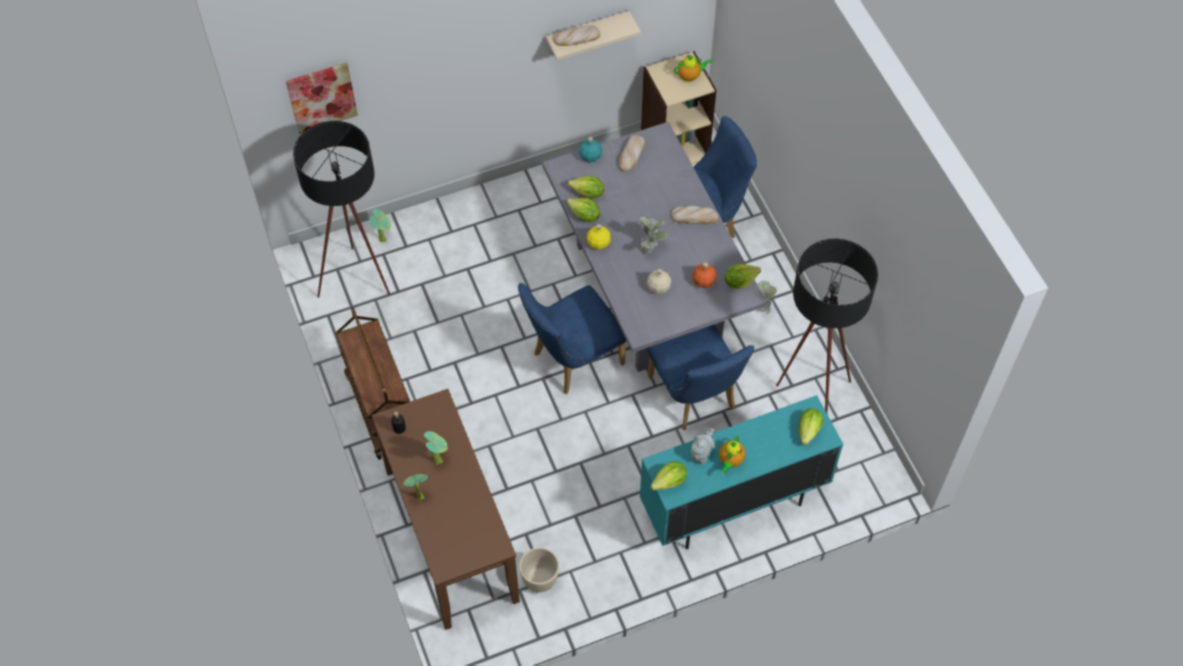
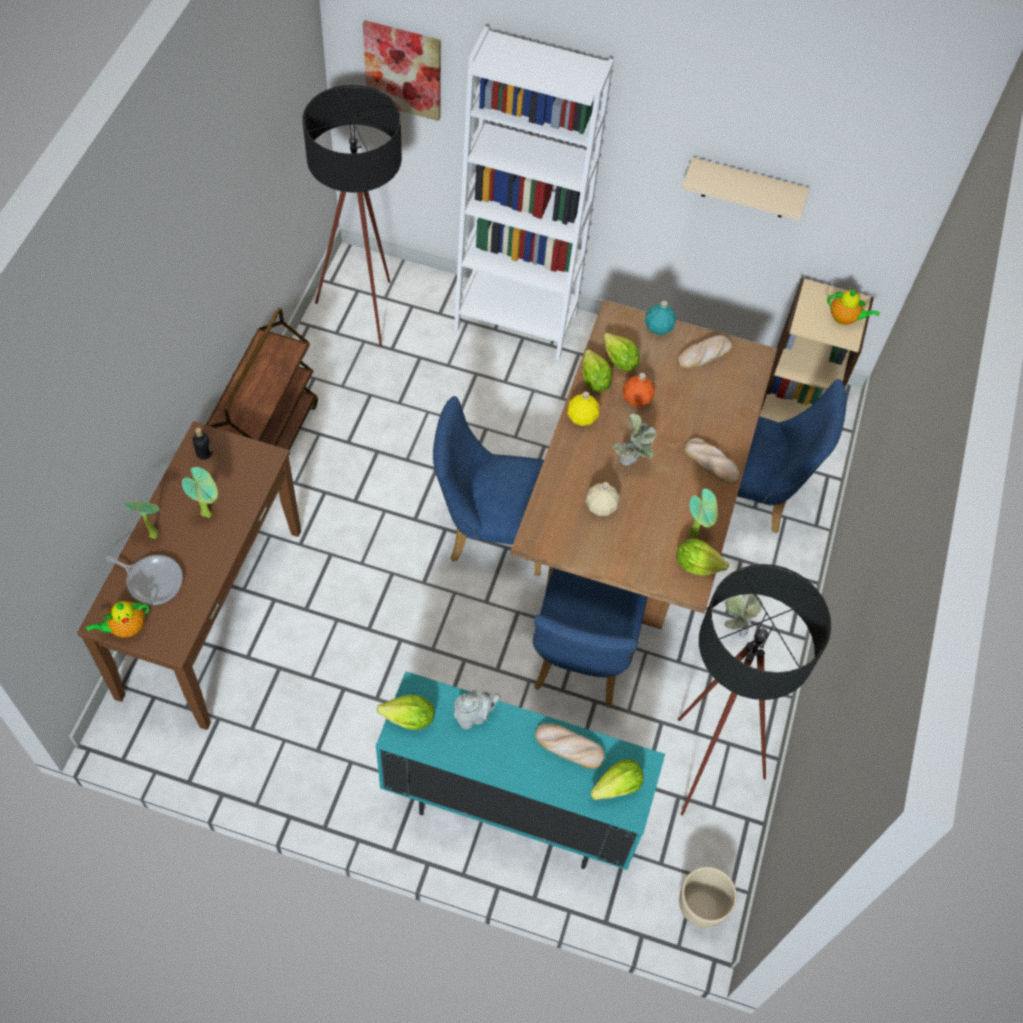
camera: 35 degrees right, 0 degrees up
(384, 239) = (426, 293): potted plant -> potted plant (696, 534)
(448, 522) = (152, 580): none -> frying pan
(459, 216) = (516, 321): none -> white bookcase
(539, 579) = (247, 724): beige planter -> beige planter (700, 906)
(576, 38) = (723, 179): bread -> bread (568, 747)
(649, 293) = (632, 524): grey dining table -> brown dining table
(704, 281) = (656, 536): orange bottle -> orange bottle (637, 399)
(730, 461) = (496, 749): teapot -> teapot (126, 628)

